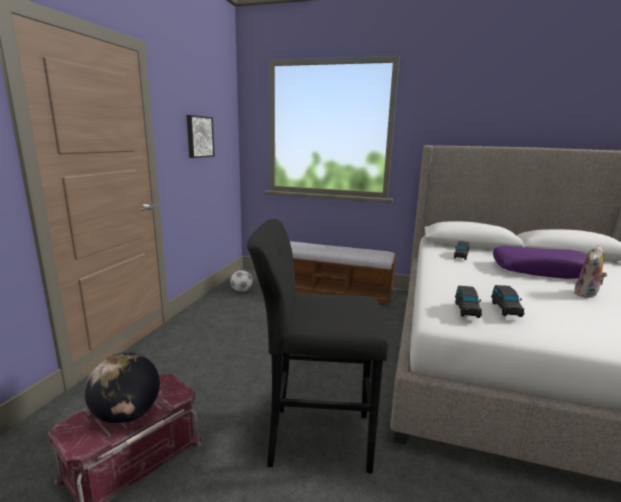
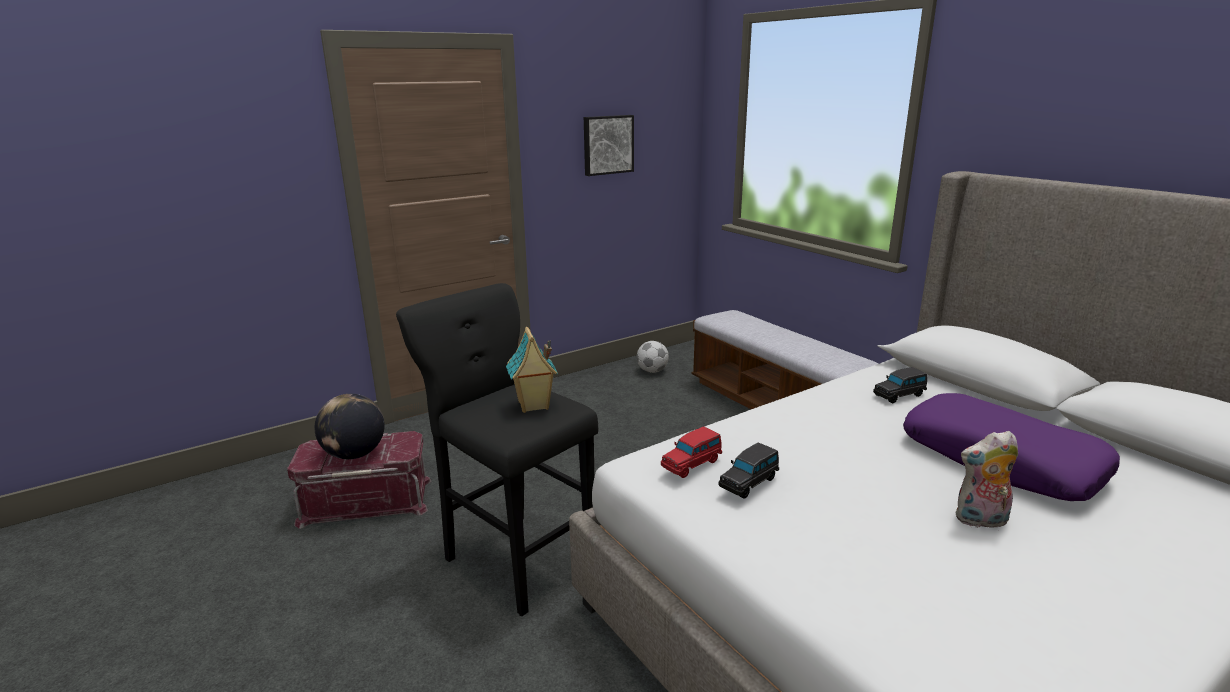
camera: 40 degrees right, 5 degrees up
(344, 305) = (533, 406): none -> toy house
(466, 310) = (692, 464): black toy car -> red toy car

